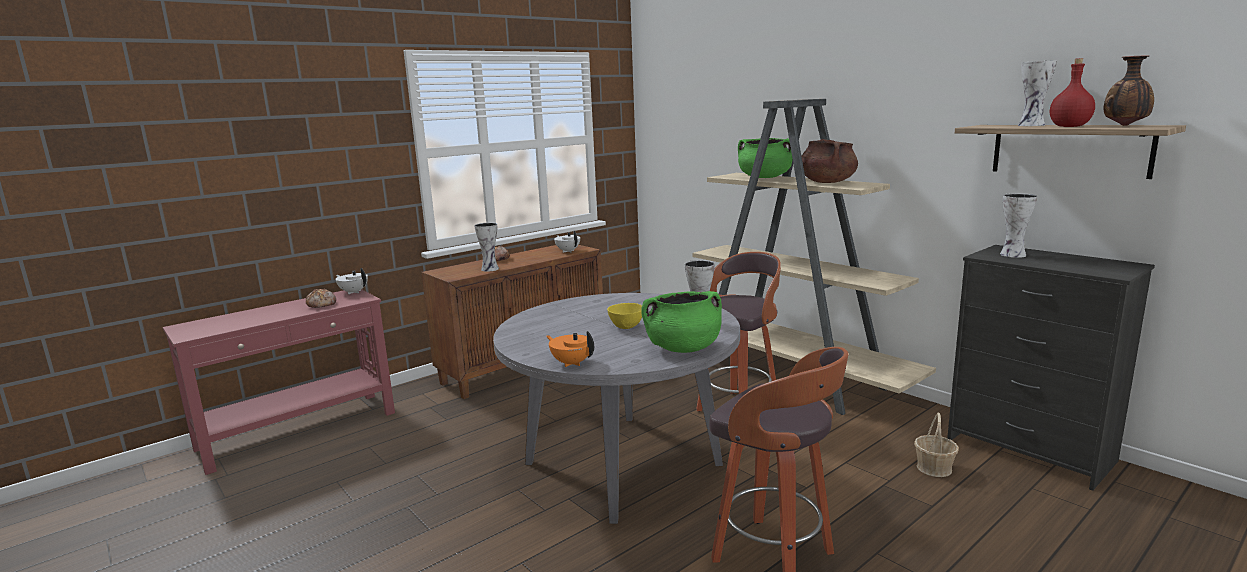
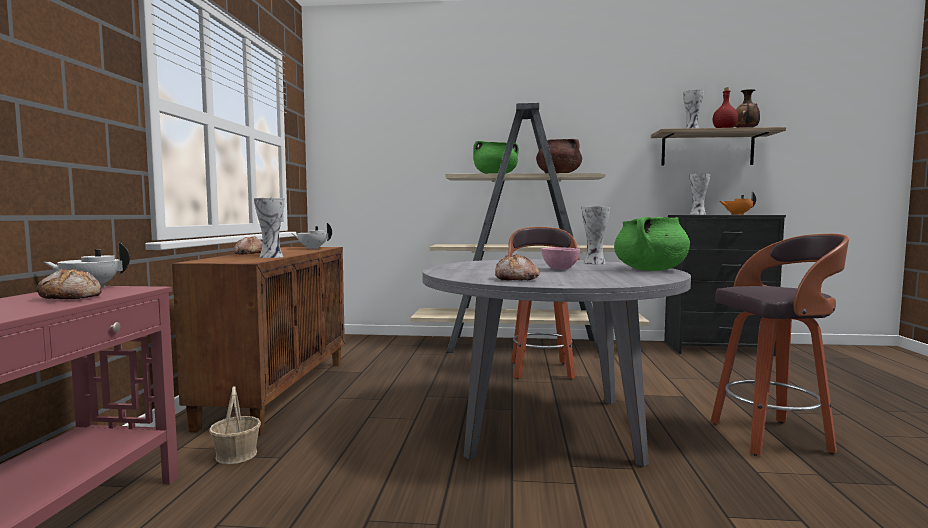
camera: 45 degrees left, 10 degrees down
(533, 337) = (516, 279): none -> bread
(571, 363) = (622, 282): orange teapot -> orange teapot (737, 214)
(626, 326) = (559, 269): yellow bowl -> pink bowl
(934, 468) = (707, 367): basket -> basket (237, 455)

